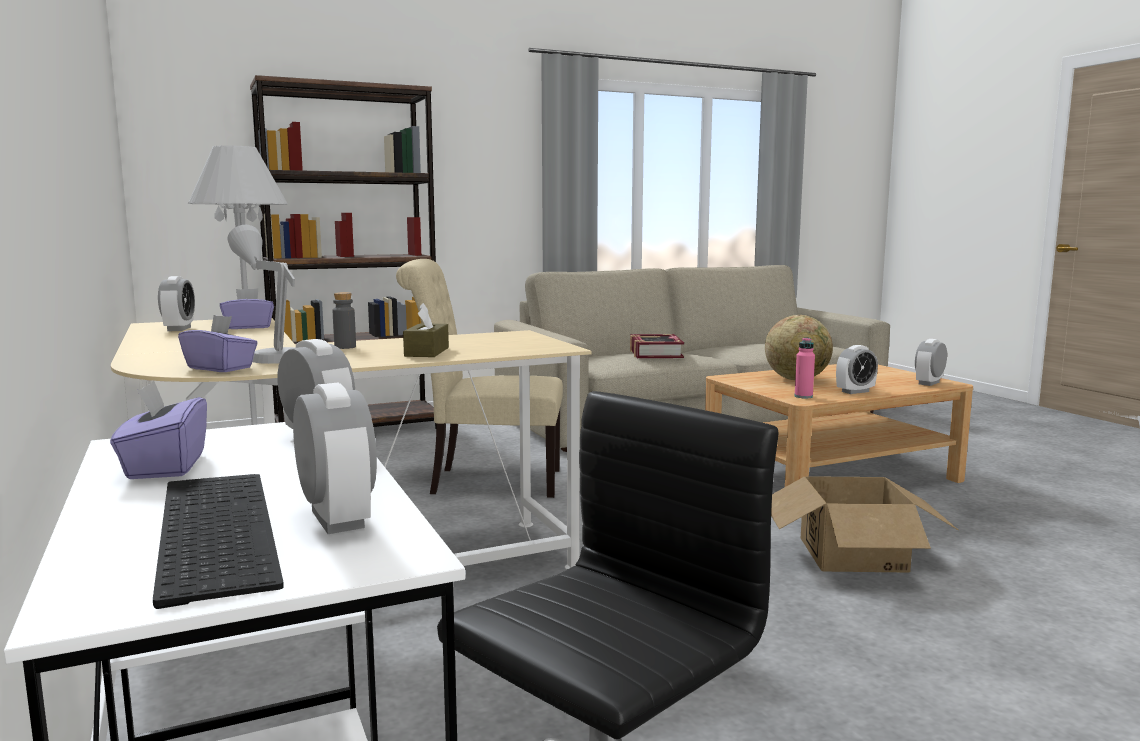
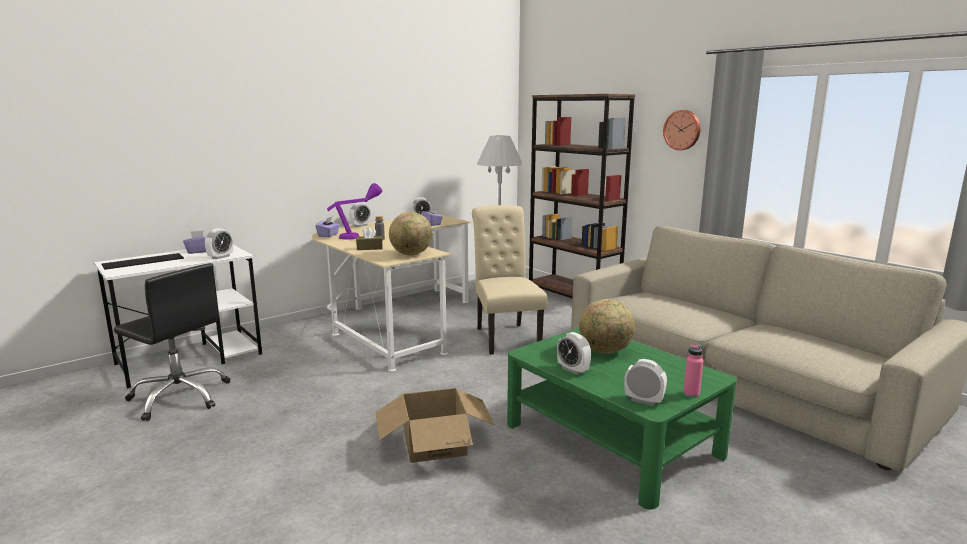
camera: 75 degrees right, 5 degrees up
(271, 355) = (358, 235): grey table lamp -> purple table lamp
(337, 519) = (144, 267): alarm clock -> alarm clock (360, 225)
(490, 150) = (682, 130): none -> wall clock
(517, 340) = (411, 254): none -> globe
(655, 353) = (668, 307): book -> none
(803, 396) = (538, 353): pink bottle -> pink bottle (691, 394)
(830, 473) = (612, 439): beige coffee table -> green coffee table

